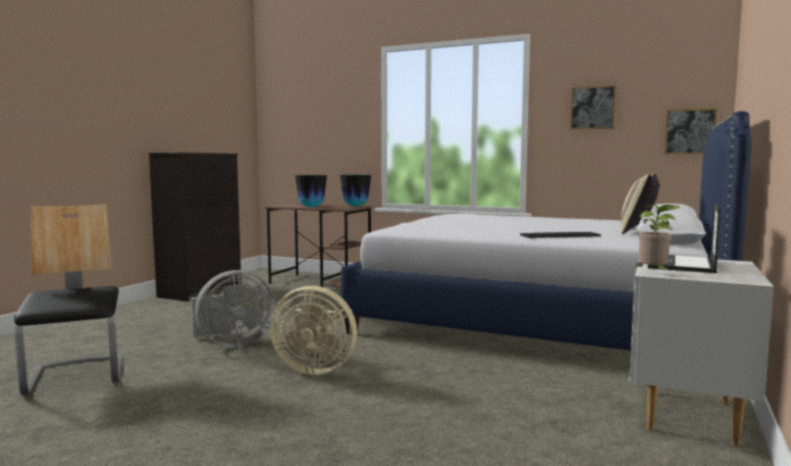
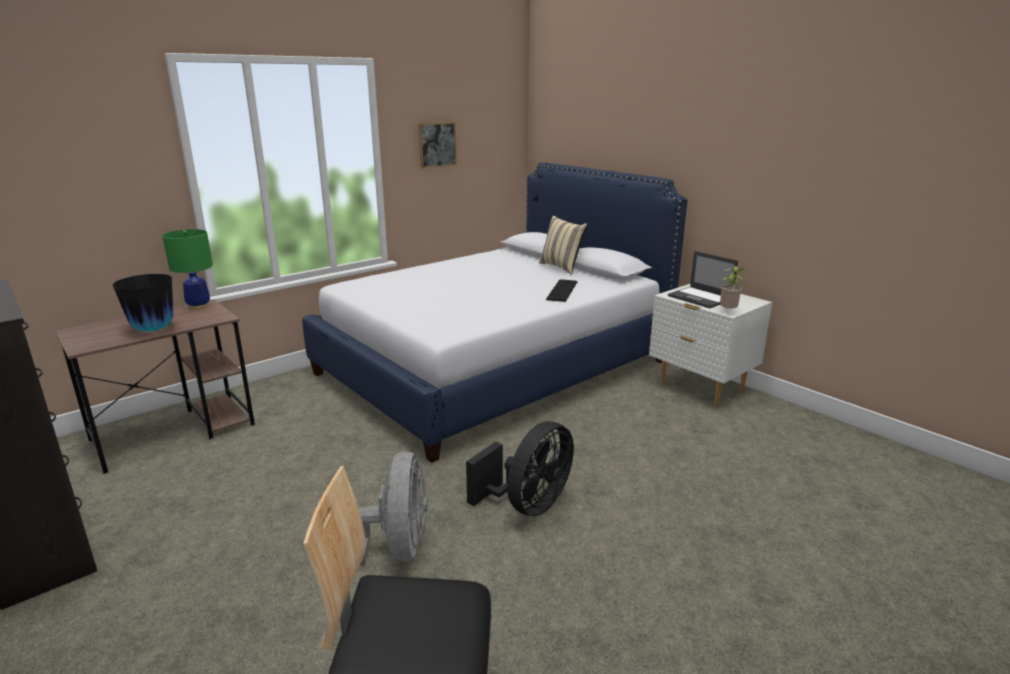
camera: 65 degrees left, 15 degrees up
(315, 369) = (528, 505): beige fan -> black fan
(355, 206) = (199, 306): vase -> green table lamp
(690, 131) = (505, 164): picture -> none

